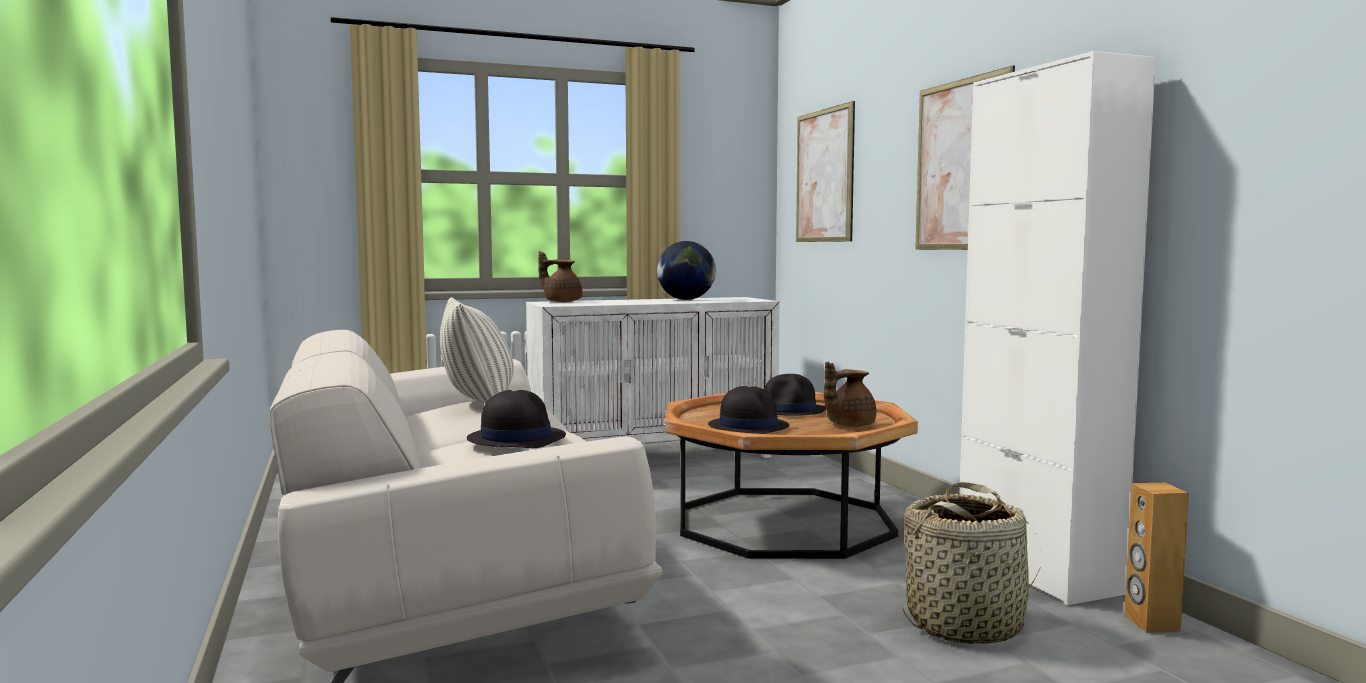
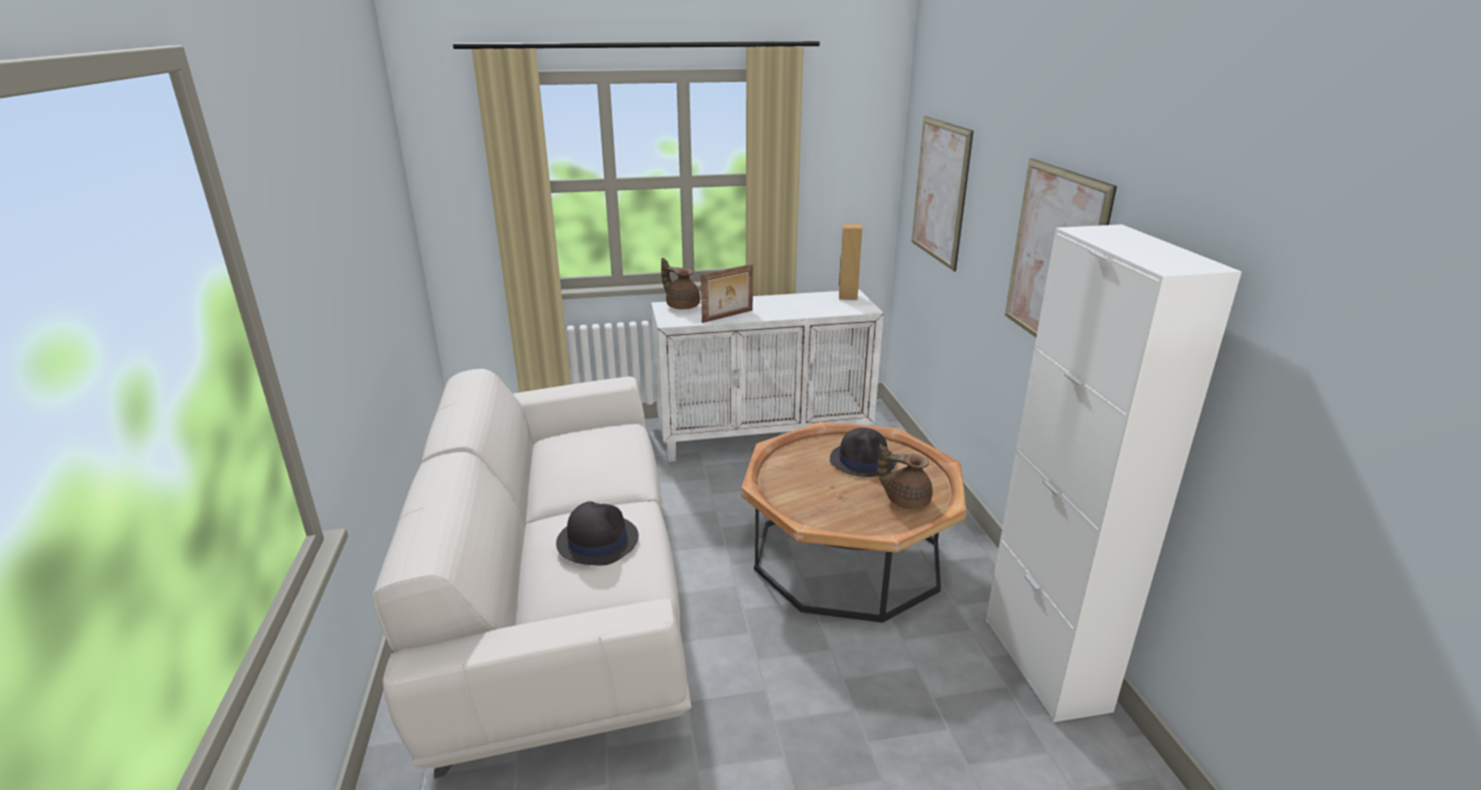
camera: 10 degrees right, 20 degrees up
(478, 404) = (589, 450): pillow -> none
(616, 303) = (728, 316): none -> picture frame
(686, 299) = (797, 302): globe -> none
(748, 426) = (814, 495): black hat -> none
(848, 425) = (905, 500): brown teapot -> brown teapot turned 45 degrees clockwise
(965, 624) = (954, 739): basket -> none
(1151, 623) = (1118, 761): brown speaker -> brown speaker (847, 296)

